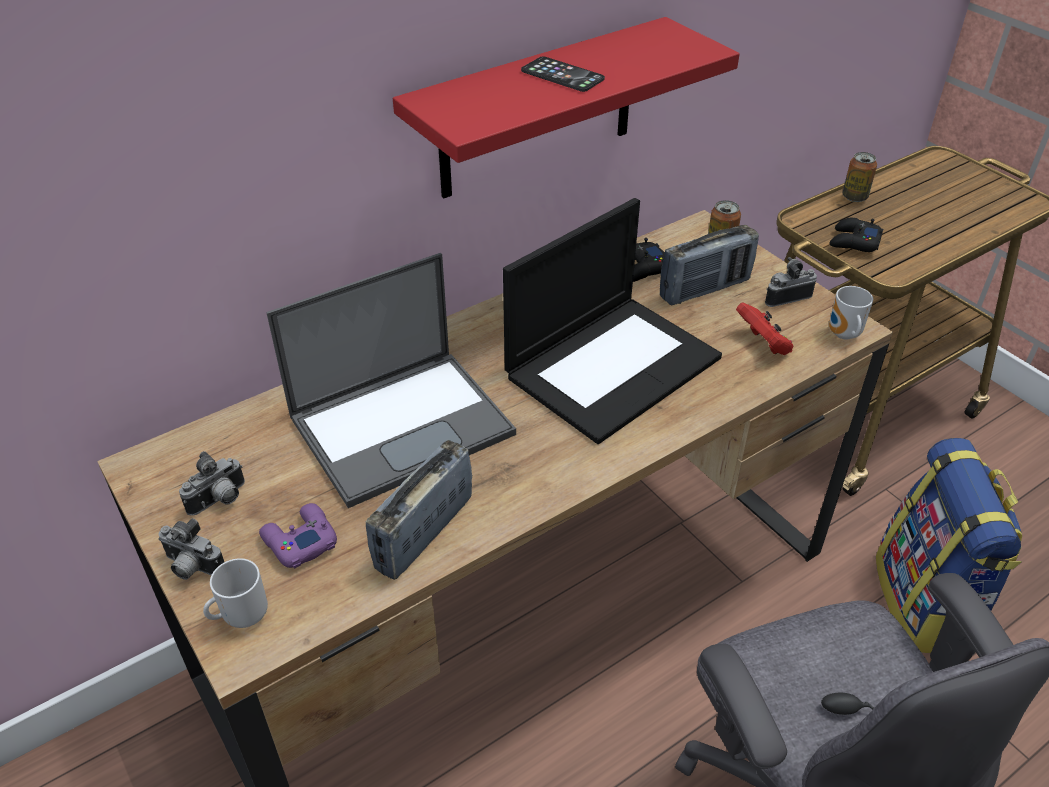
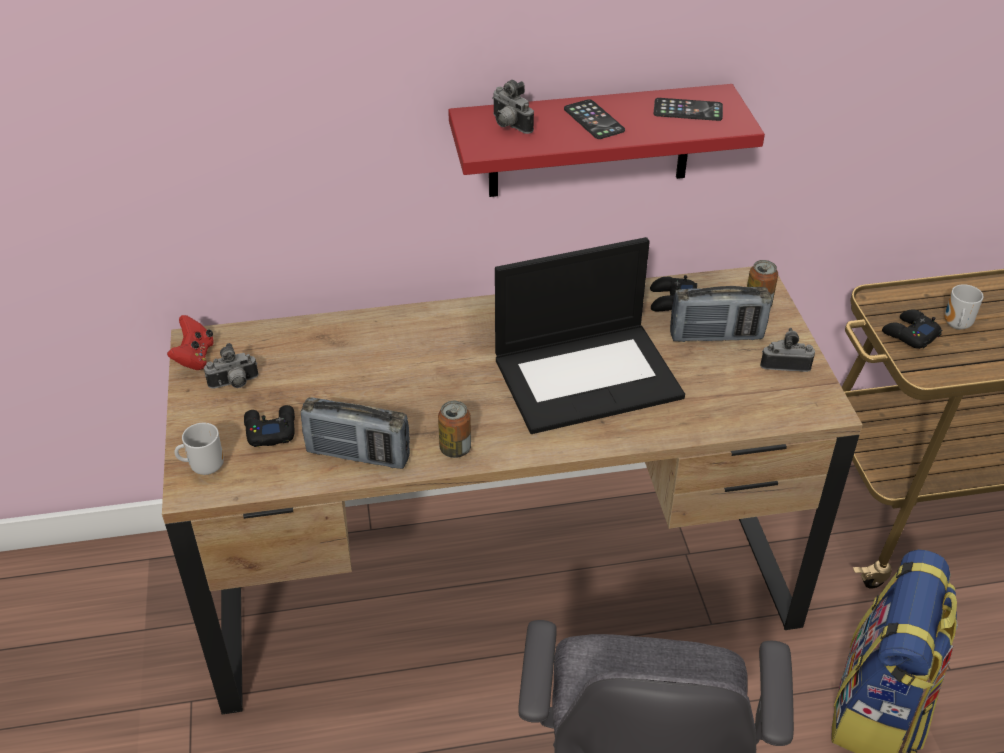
camera: 25 degrees right, 0 degrees up
(192, 568) = (191, 424): camera -> camera (508, 126)
(299, 541) = (270, 430): purple game controller -> black game controller
(403, 424) = (394, 370): laptop -> none
(424, 533) = (358, 455): radio -> radio turned 135 degrees counterclockwise
(647, 47) = (688, 110): none -> phone
(763, 344) = (731, 399): red game controller -> red game controller (194, 357)
(843, 335) = (811, 413): mug -> mug (955, 325)
(854, 197) = (947, 291): can -> can (455, 449)

